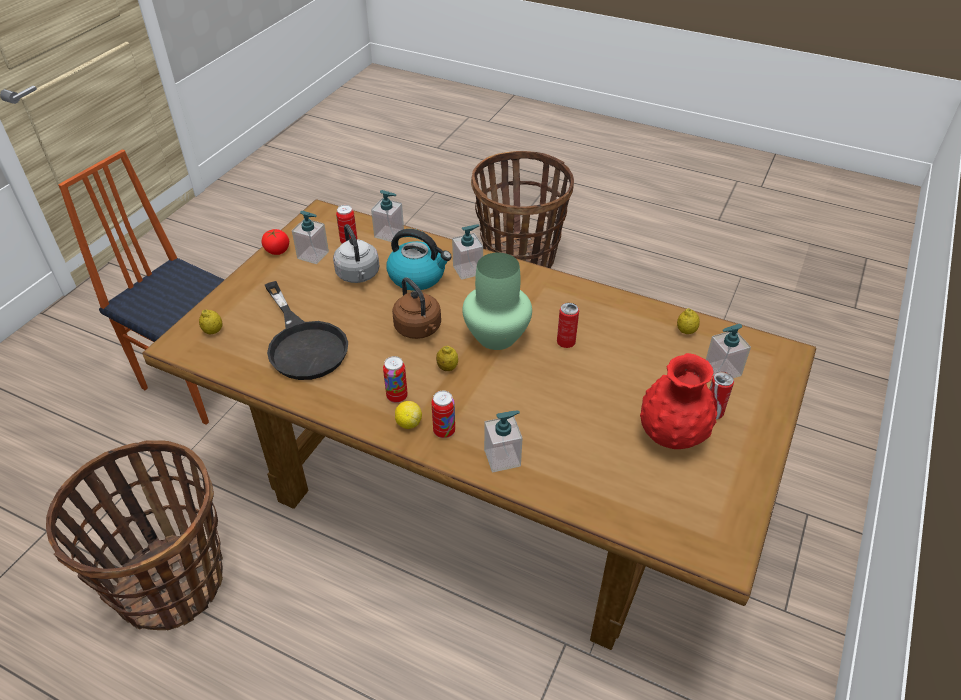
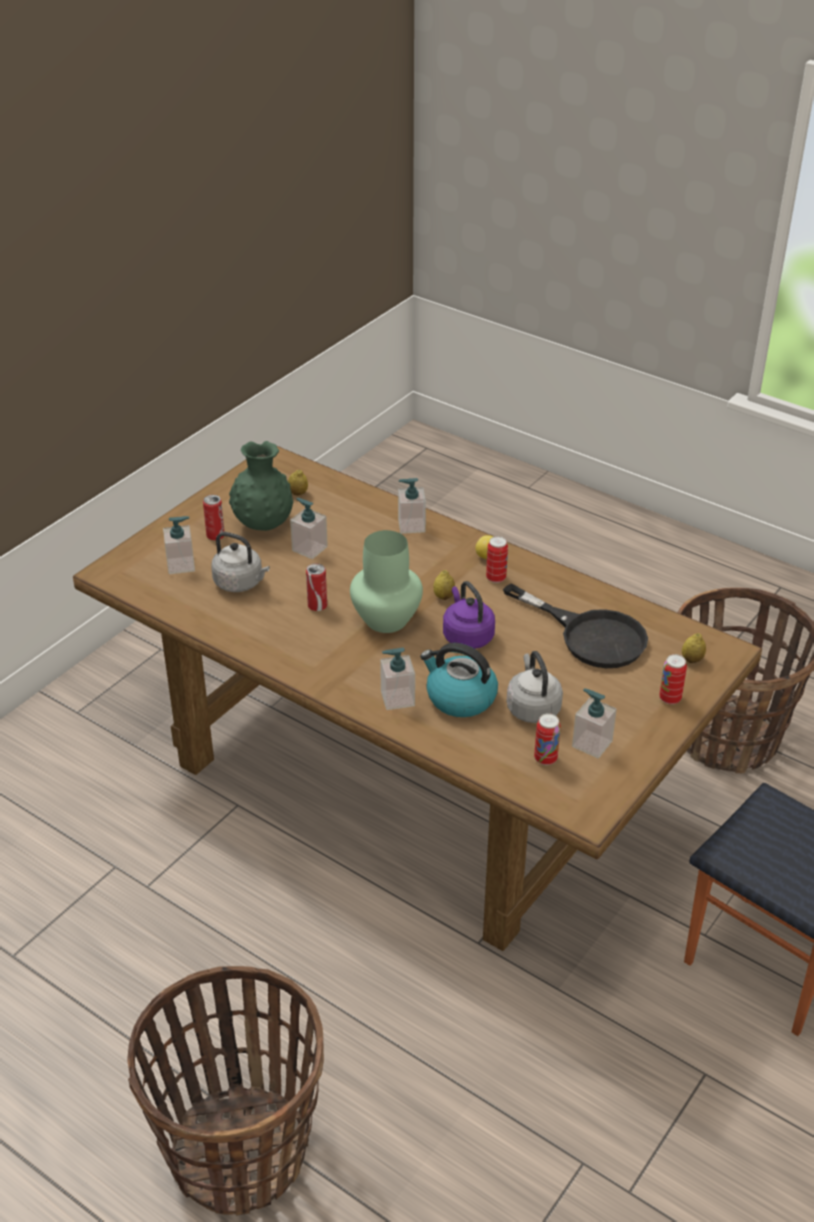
camera: 170 degrees left, 5 degrees down
(277, 250) = (640, 757): tomato -> none
(304, 344) = (590, 635): black frying pan -> black frying pan turned 150 degrees clockwise
(389, 234) = (490, 764): soap dispenser -> soap dispenser (309, 548)
(419, 329) = (466, 636): brown kettle -> purple kettle
(444, 431) = (456, 548): can -> can (670, 698)
(651, 357) = (240, 583): none -> grey kettle
(671, 436) = (263, 524): red vase -> green vase
(686, 331) = (189, 602): lemon -> lemon (298, 493)

